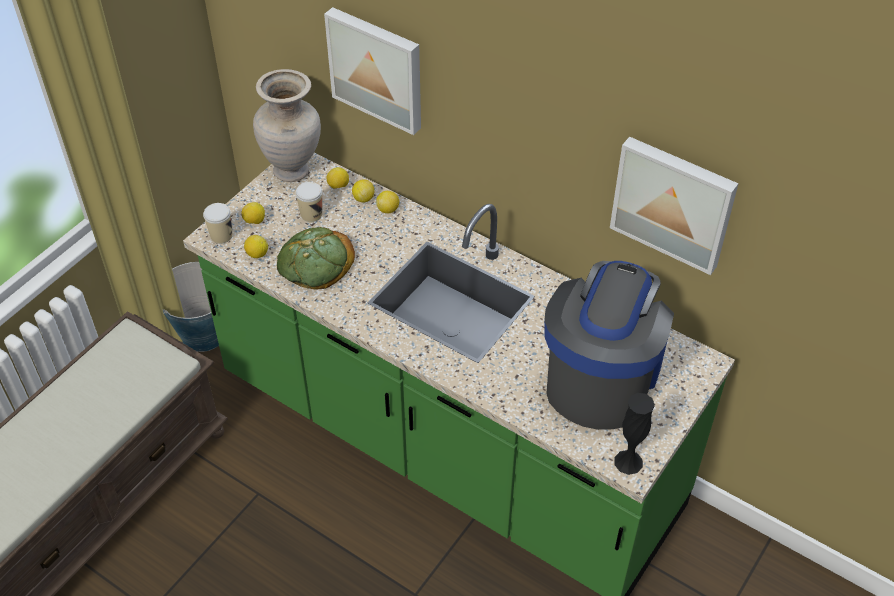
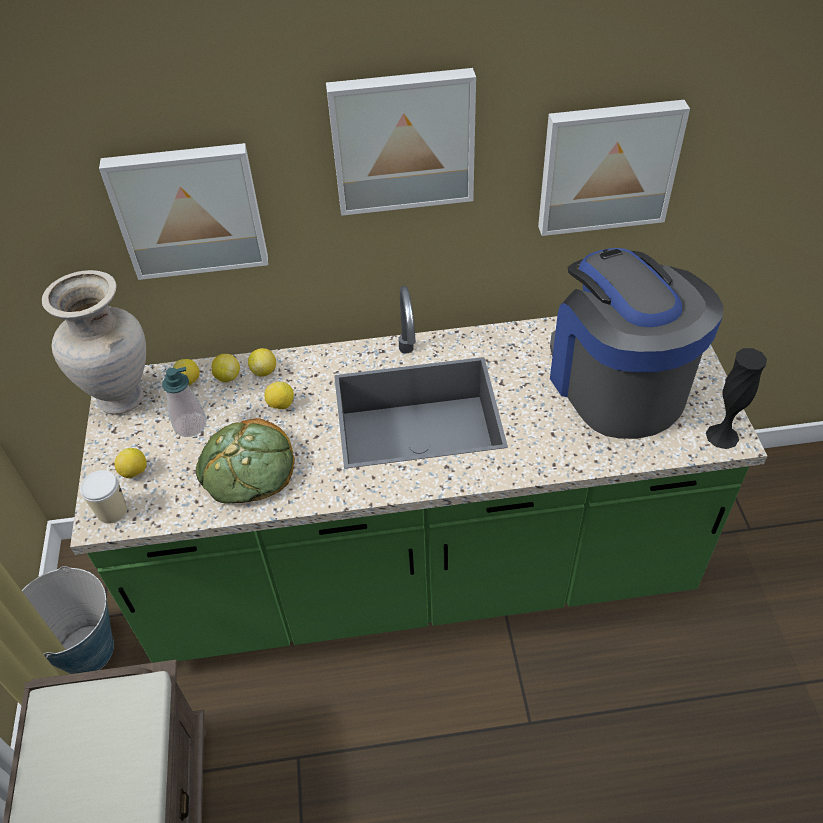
camera: 40 degrees left, 0 degrees up
(257, 254) = (174, 502): lemon -> lemon (281, 405)
(311, 214) = (190, 425): cup -> soap dispenser
(522, 98) = (402, 140): none -> picture

